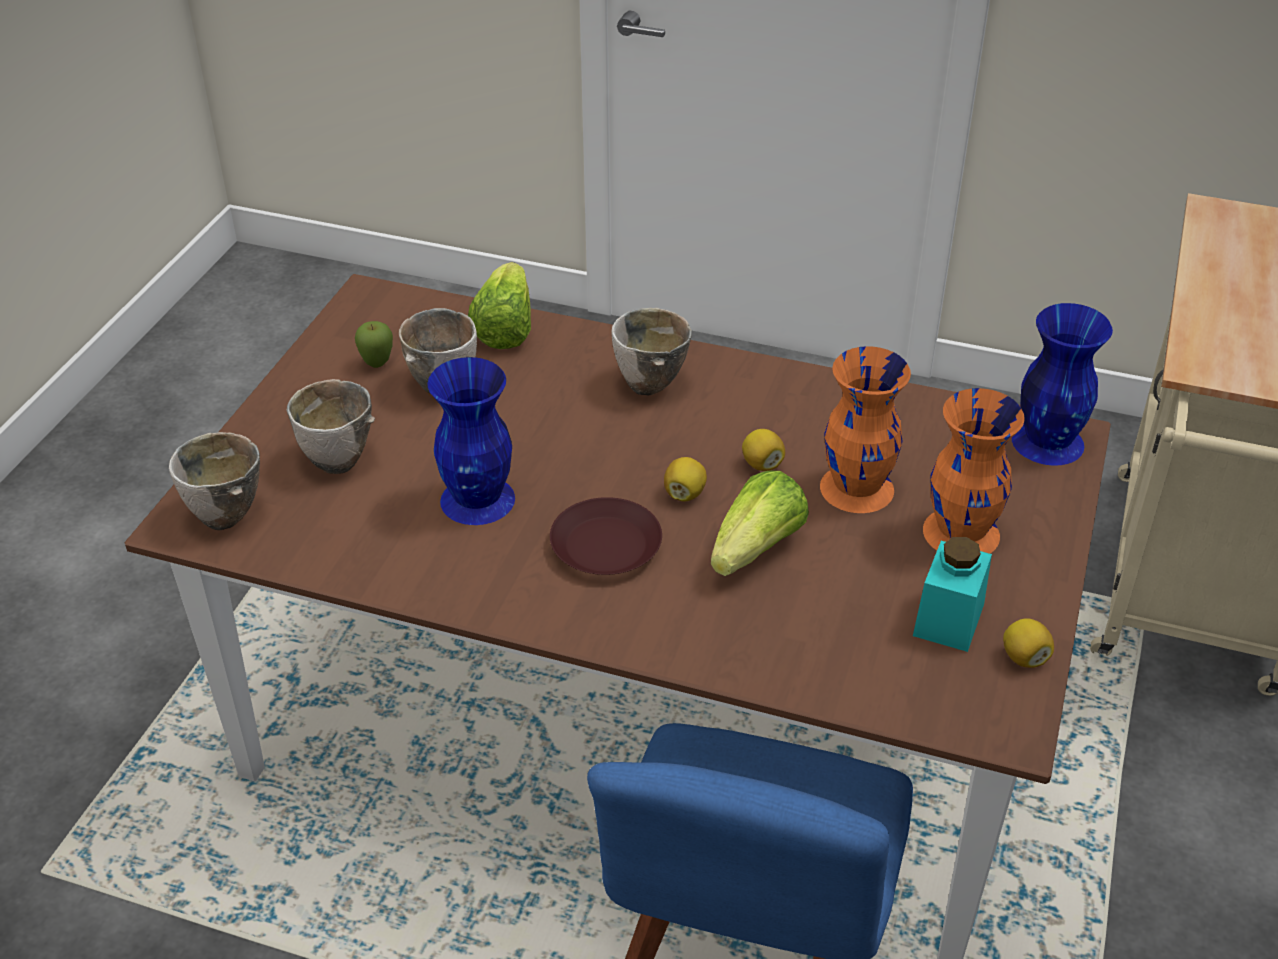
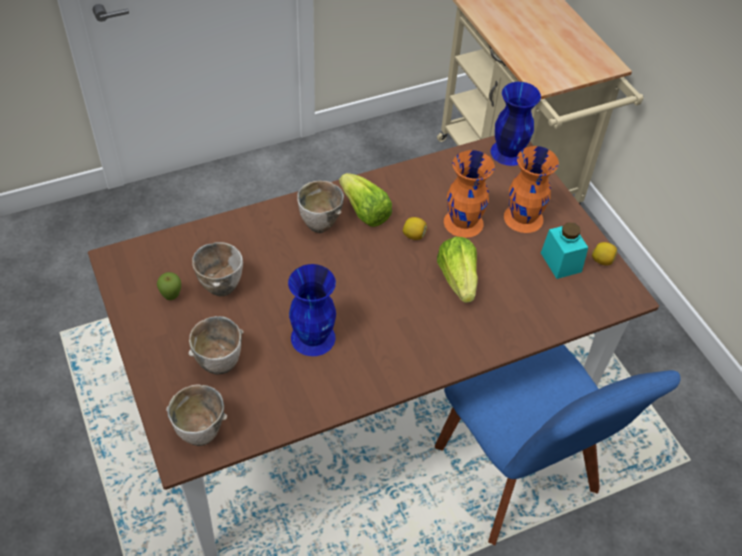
camera: 45 degrees left, 10 degrees up
(505, 328) = (213, 235): lettuce -> lettuce (364, 212)
(607, 545) = (397, 321): brown plate -> none
(684, 493) = (399, 272): lemon -> none

